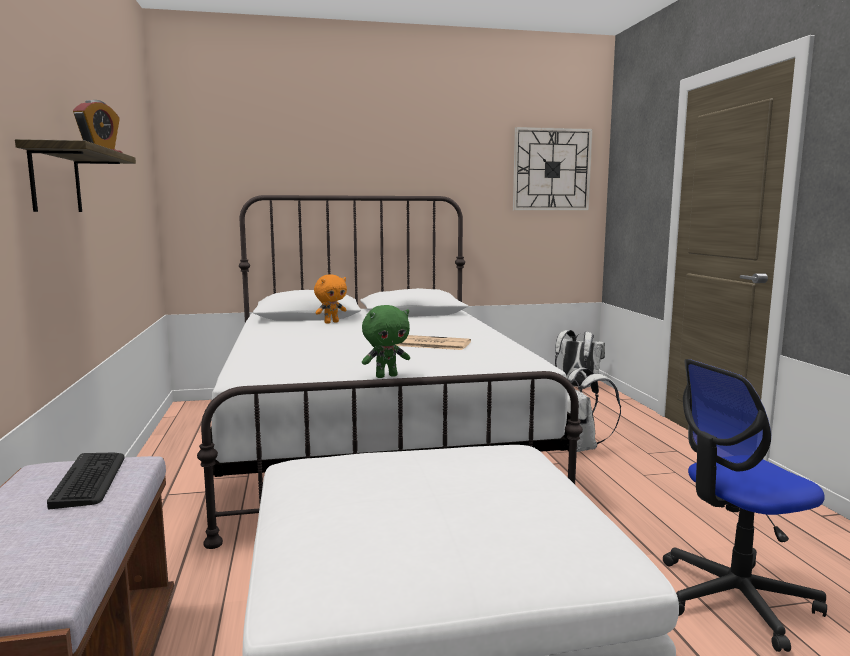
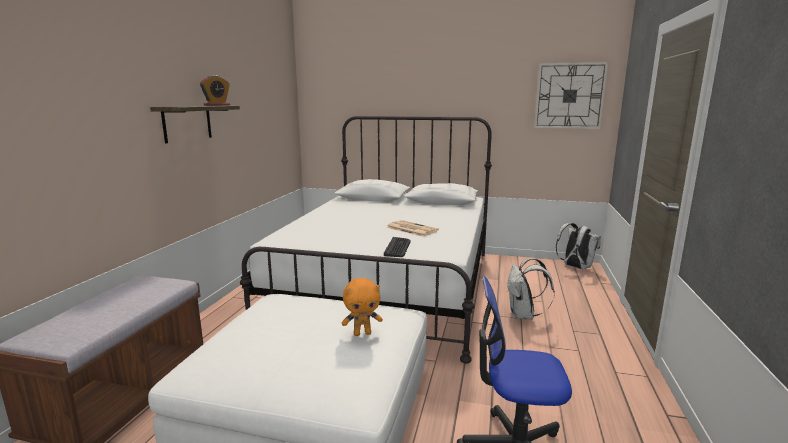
camera: 25 degrees right, 5 degrees up
(90, 479) = (148, 289): keyboard -> keyboard (398, 247)
(331, 322) = (378, 204): orange plush toy -> orange plush toy (362, 333)
(386, 376) = (345, 251): green plush toy -> none

